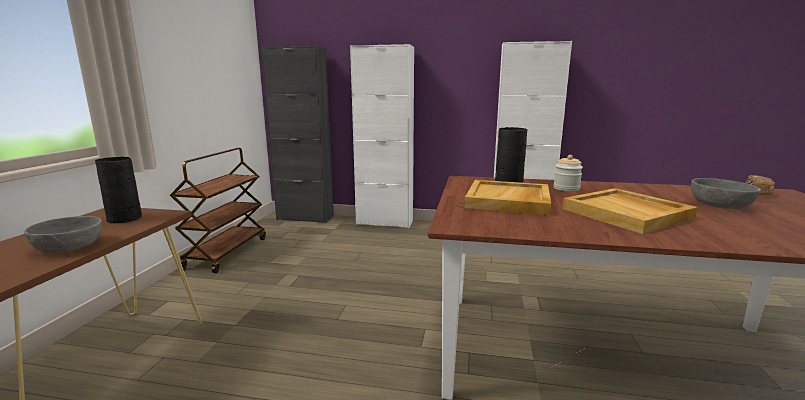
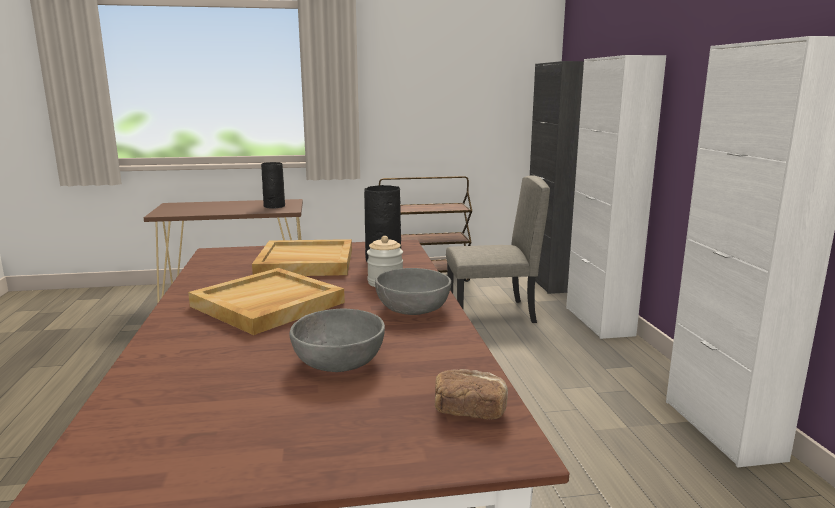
camera: 70 degrees right, 0 degrees up
(70, 246) = (220, 210): grey bowl -> grey bowl (413, 308)
(337, 245) = (490, 313): none -> beige chair

